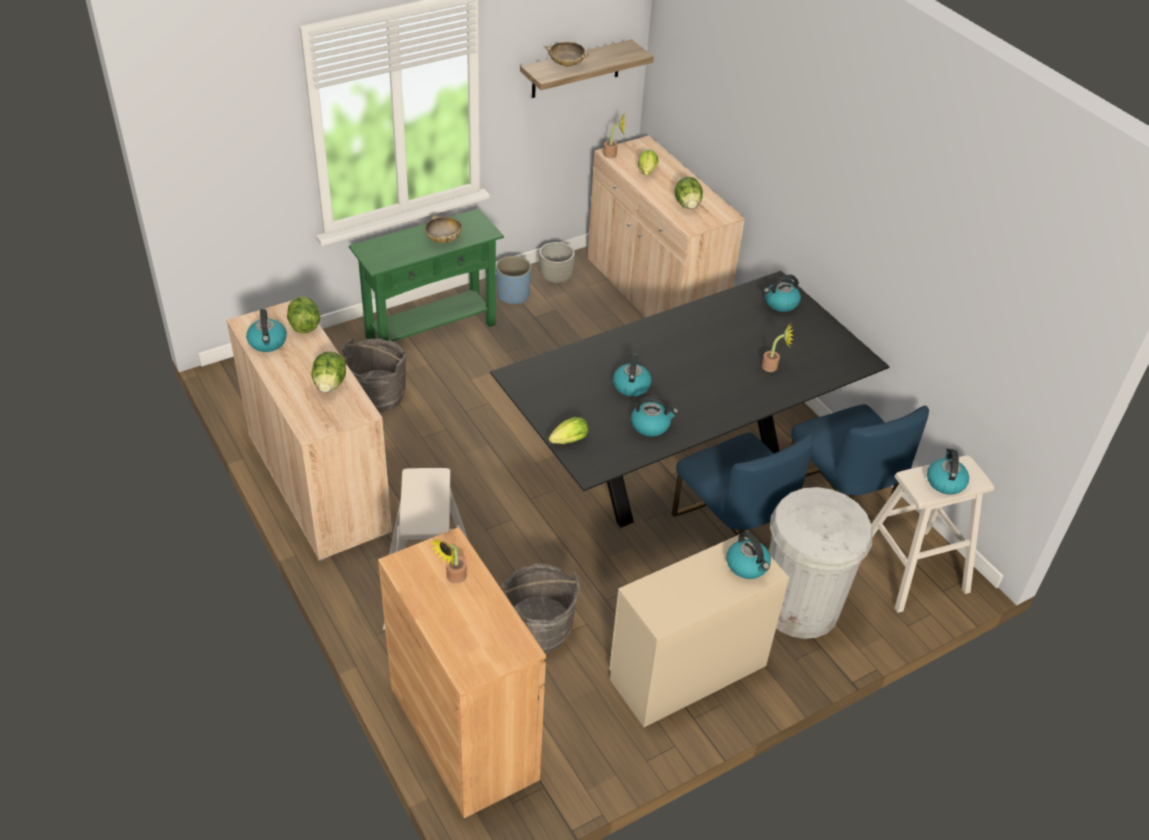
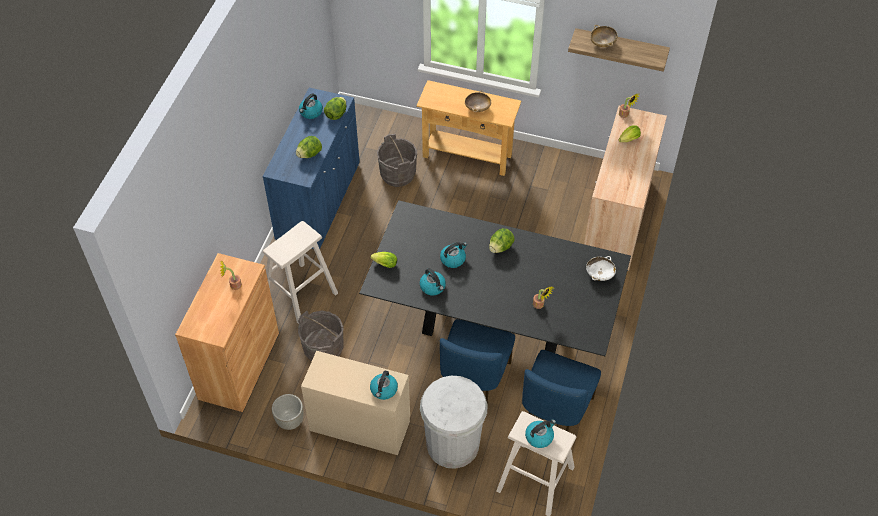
camera: 50 degrees right, 10 degrees up
(318, 483) = (318, 201): beige cabinet -> blue cabinet
(431, 331) = (467, 156): green console table -> beige console table
(513, 295) = (536, 164): blue planter -> none
(555, 279) = (572, 170): grey planter -> grey planter (290, 421)
(687, 205) = (621, 177): lettuce -> lettuce (500, 247)
(780, 303) = (600, 274): kettle -> white bowl

